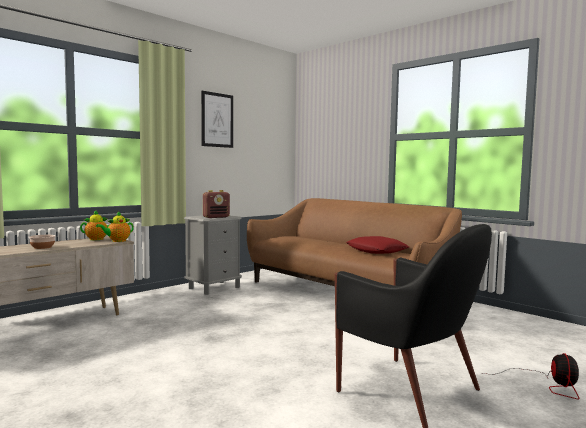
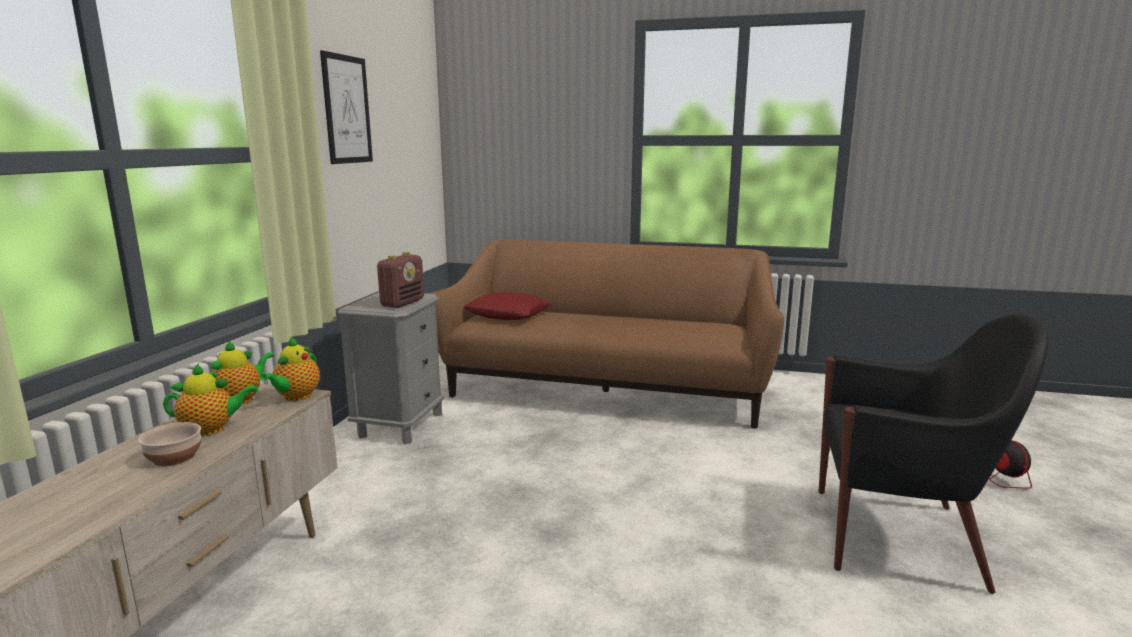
camera: 30 degrees left, 10 degrees up
(70, 244) = (212, 429): none -> teapot
(376, 251) = (674, 325): red pillow -> red pillow (508, 314)

